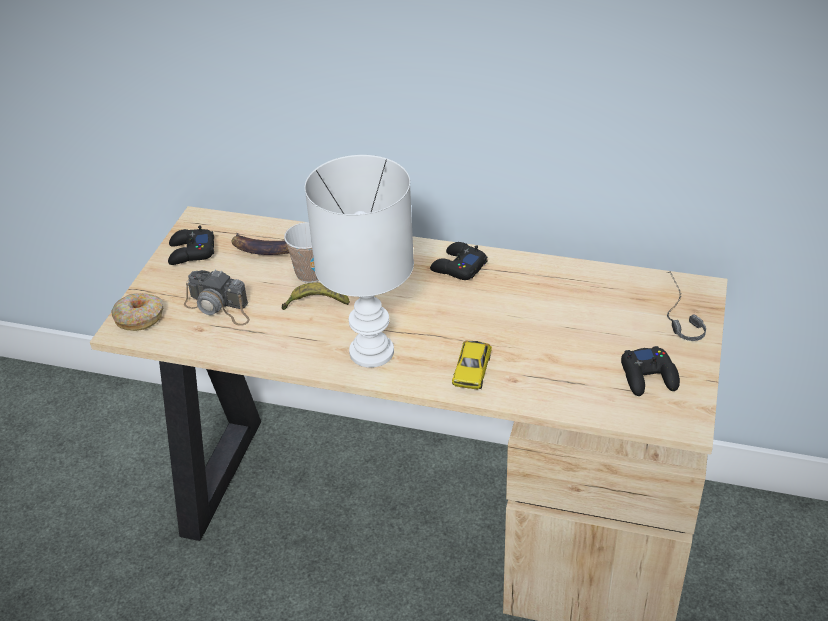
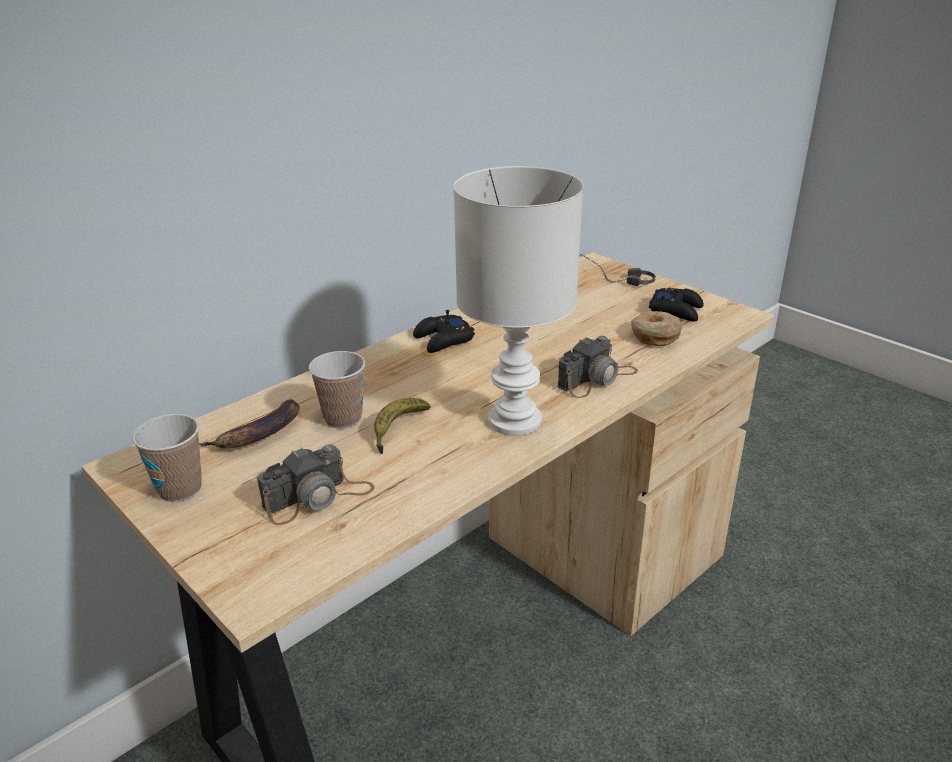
camera: 60 degrees left, 10 degrees down
(139, 317) = (251, 572): donut -> donut (654, 336)
(191, 252) = (180, 489): black game controller -> cup
(471, 371) = (597, 378): toy car -> camera

